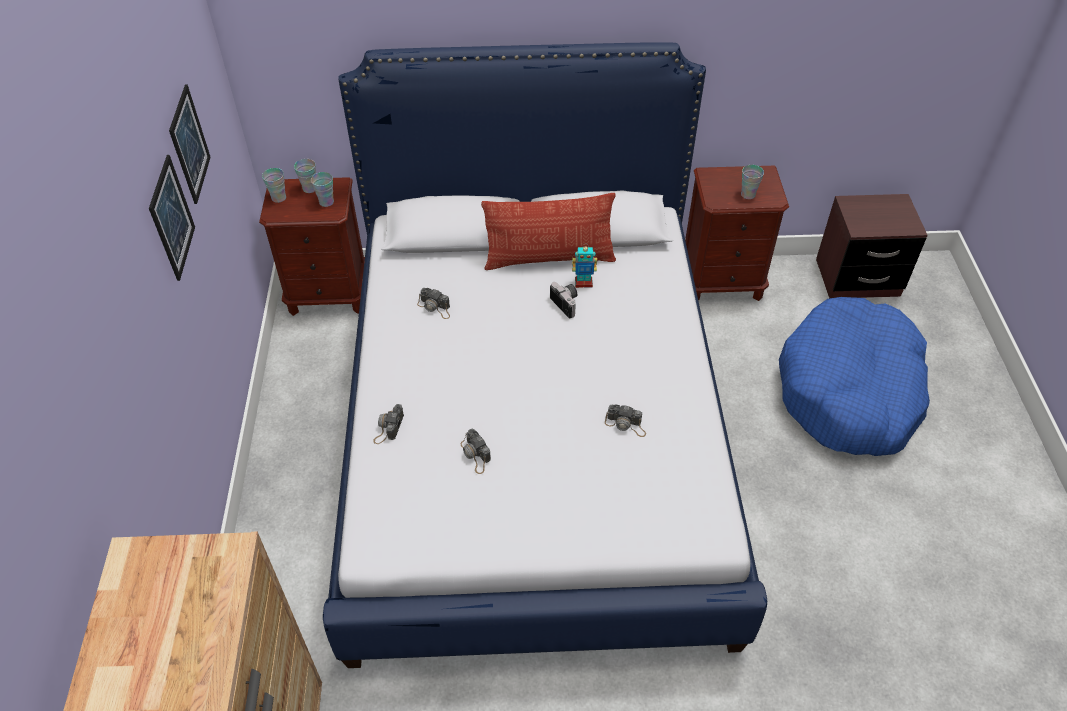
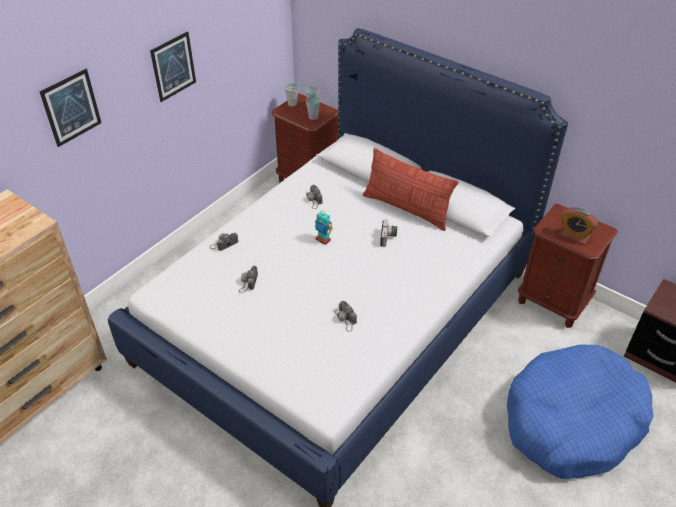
camera: 40 degrees right, 5 degrees down
(189, 144) = (217, 36): picture -> picture (71, 107)
(583, 283) = (411, 232): toy robot -> toy robot (323, 239)
(748, 195) = (573, 236): cup -> alarm clock

